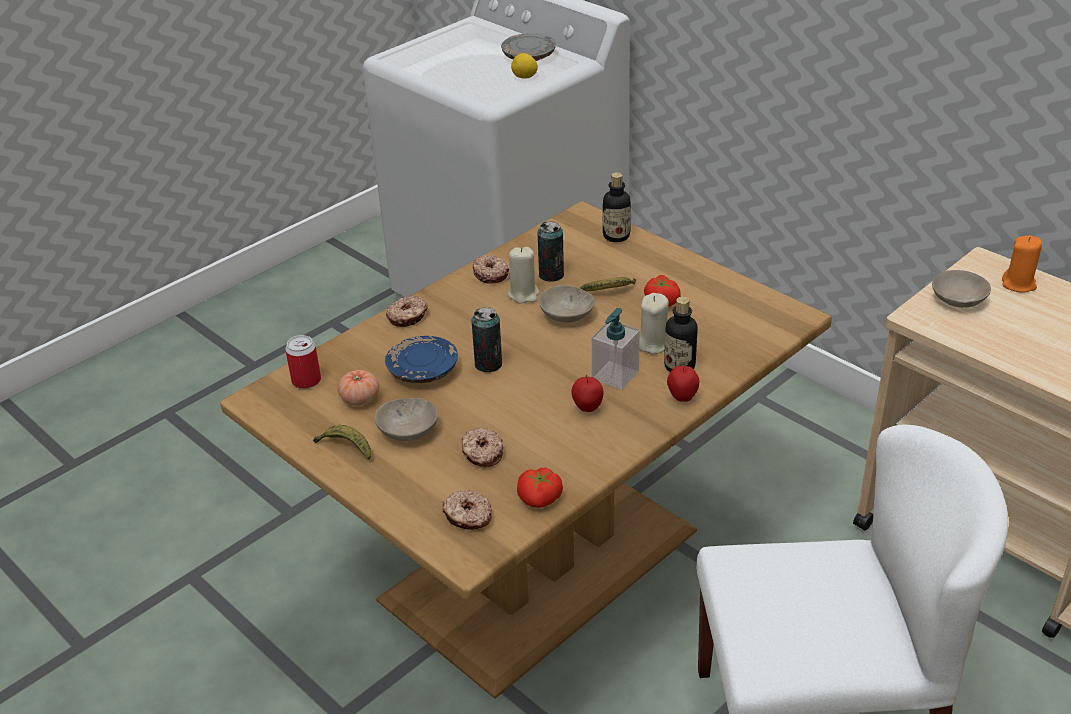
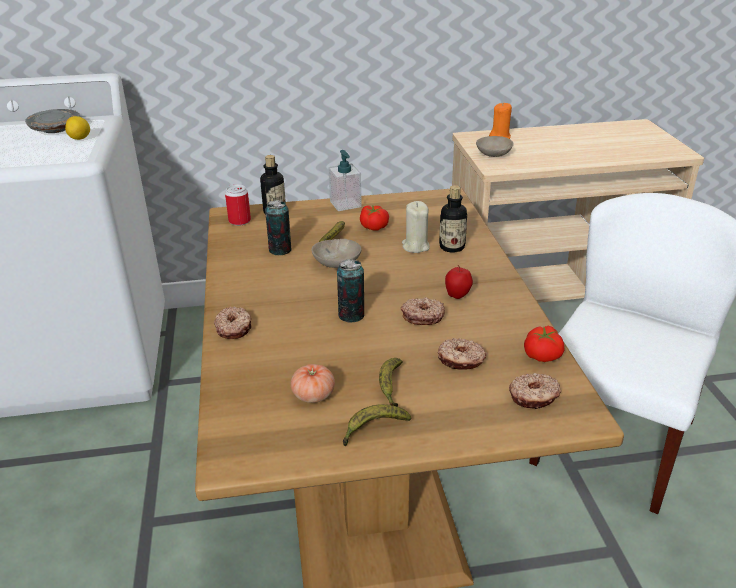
camera: 55 degrees left, 5 degrees down
(306, 381) = (245, 417): can -> can (239, 221)
(407, 432) = (390, 387): beige bowl -> banana
(422, 370) = (317, 348): blue plate -> none
(491, 274) = (238, 272): donut -> donut (422, 316)
(524, 294) = (286, 269): beige candle -> none
(615, 375) = (432, 272): soap dispenser -> soap dispenser (345, 204)
(682, 398) = (487, 259): apple -> none

